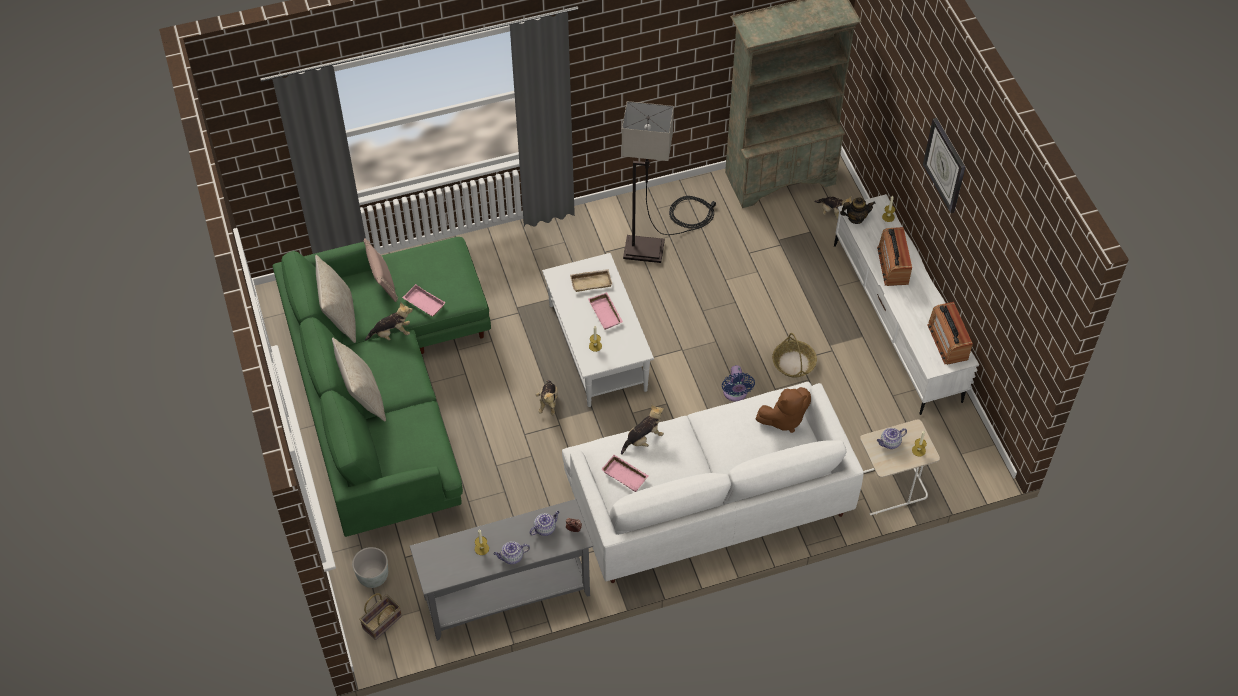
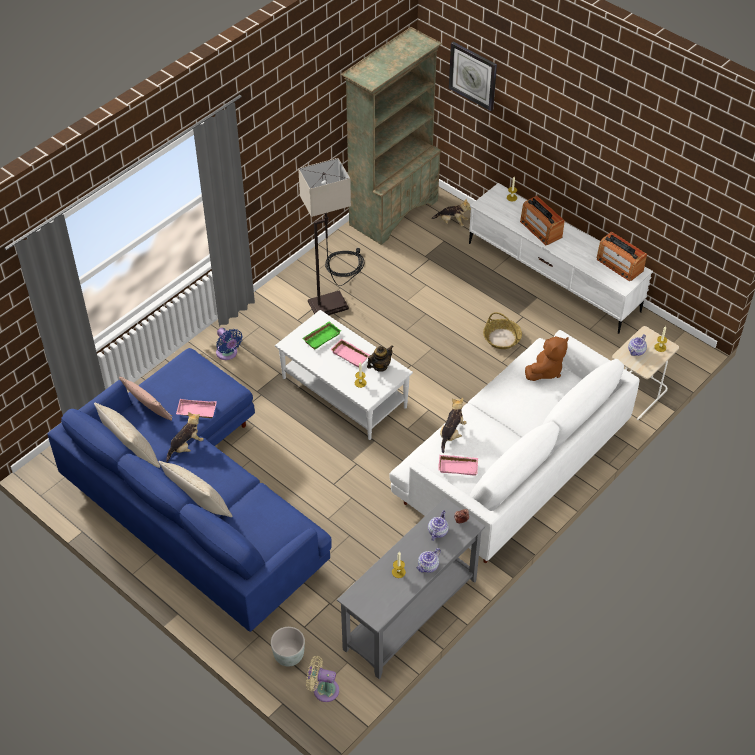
camera: 30 degrees left, 5 degrees down
(382, 623) = (323, 689): basket -> beige fan
(386, 395) = (195, 507): green sofa -> blue sofa
(548, 402) = (335, 451): plush toy -> none
(591, 281) = (321, 337): beige tray -> green tray
(735, 394) = (475, 379): blue fan -> blue fan (228, 353)
(855, 218) = (489, 208): teapot -> teapot (380, 366)
(945, 165) = (571, 121): wall clock -> wall clock (473, 75)

